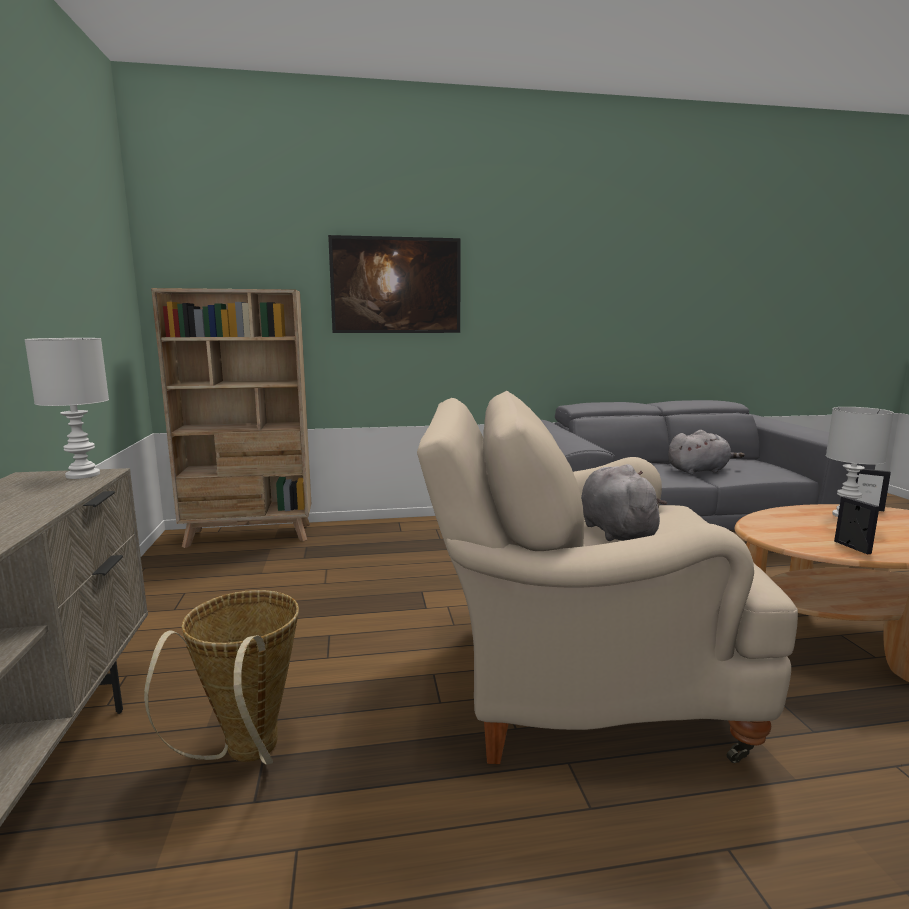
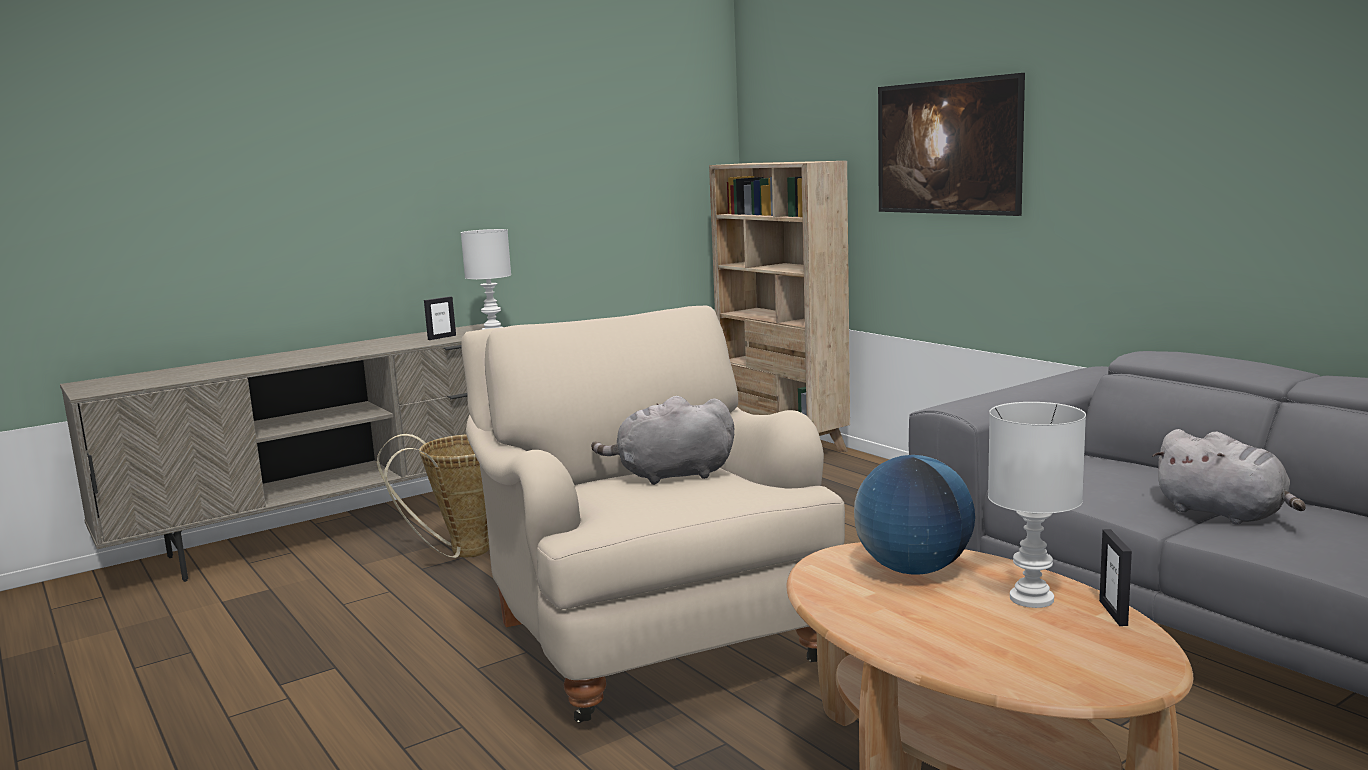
camera: 65 degrees right, 0 degrees up
(615, 531) = (670, 475): grey plush toy -> grey plush toy turned 150 degrees counterclockwise
(796, 525) = (913, 569): none -> globe
(852, 547) = (851, 600): picture frame -> picture frame (441, 337)

